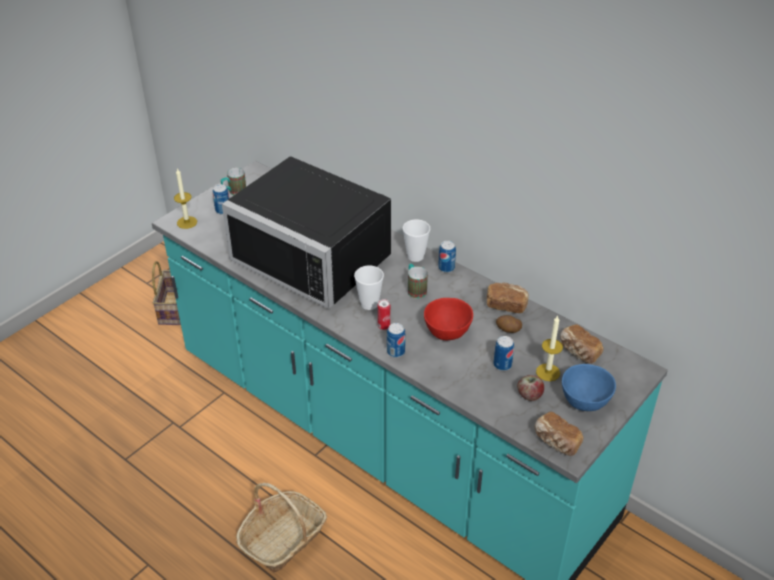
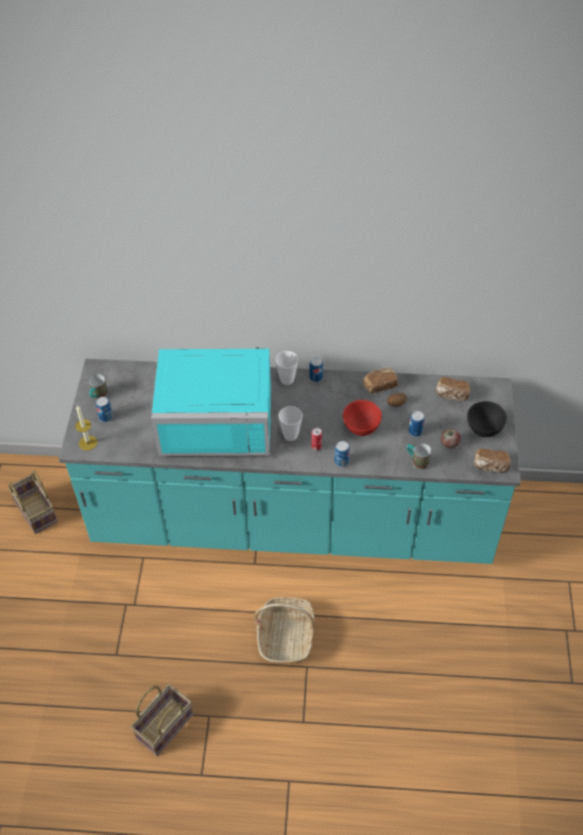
camera: 35 degrees left, 10 degrees up
(105, 546) = (165, 724): none -> basket
(318, 255) = (217, 416): black microwave -> turquoise microwave
(415, 289) = (310, 406): mug -> mug (416, 461)
(548, 372) = (446, 421): candle -> none
(585, 401) = (484, 429): blue bowl -> black bowl

